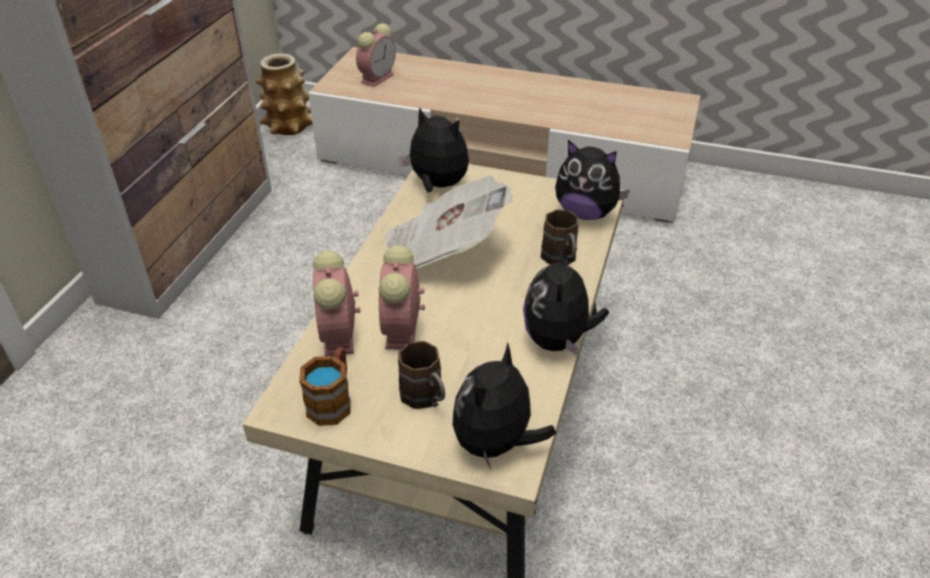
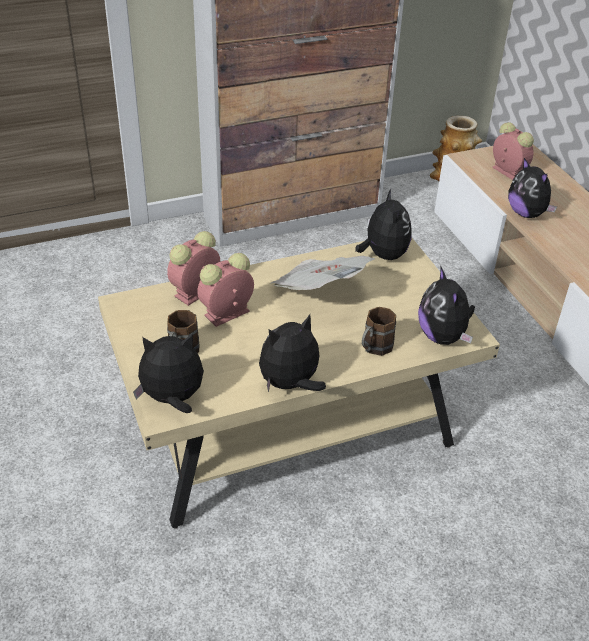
camera: 50 degrees right, 0 degrees up
(333, 400) = (144, 318): mug -> none
(378, 78) = (506, 171): alarm clock -> alarm clock turned 120 degrees counterclockwise
(443, 100) = (527, 213): none -> plush toy

